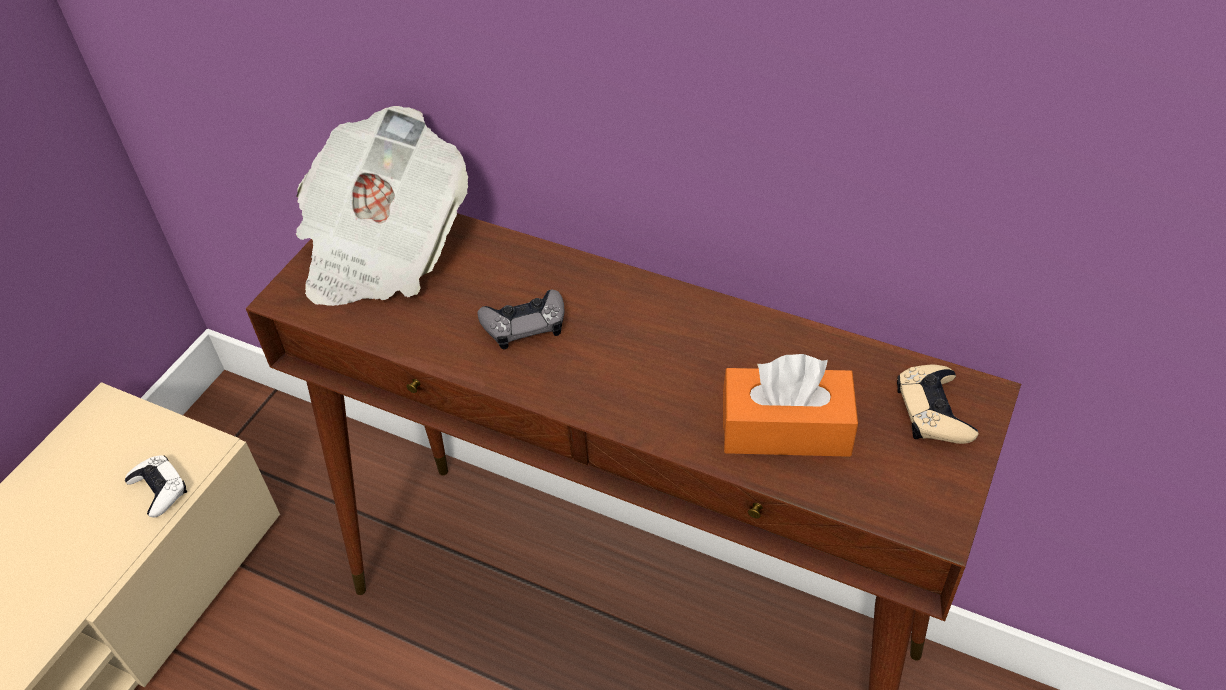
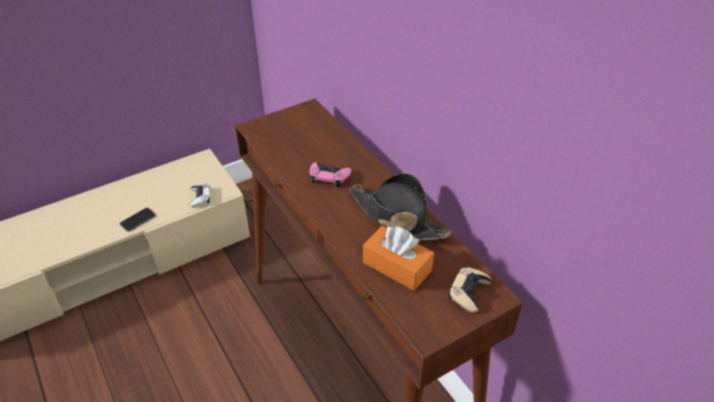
camera: 30 degrees right, 5 degrees down
(55, 604) = (138, 220): none -> phone
(382, 248) = (301, 125): newspaper -> none
(524, 324) = (329, 177): grey game controller -> pink game controller
(708, 340) = (397, 217): none -> black hat

